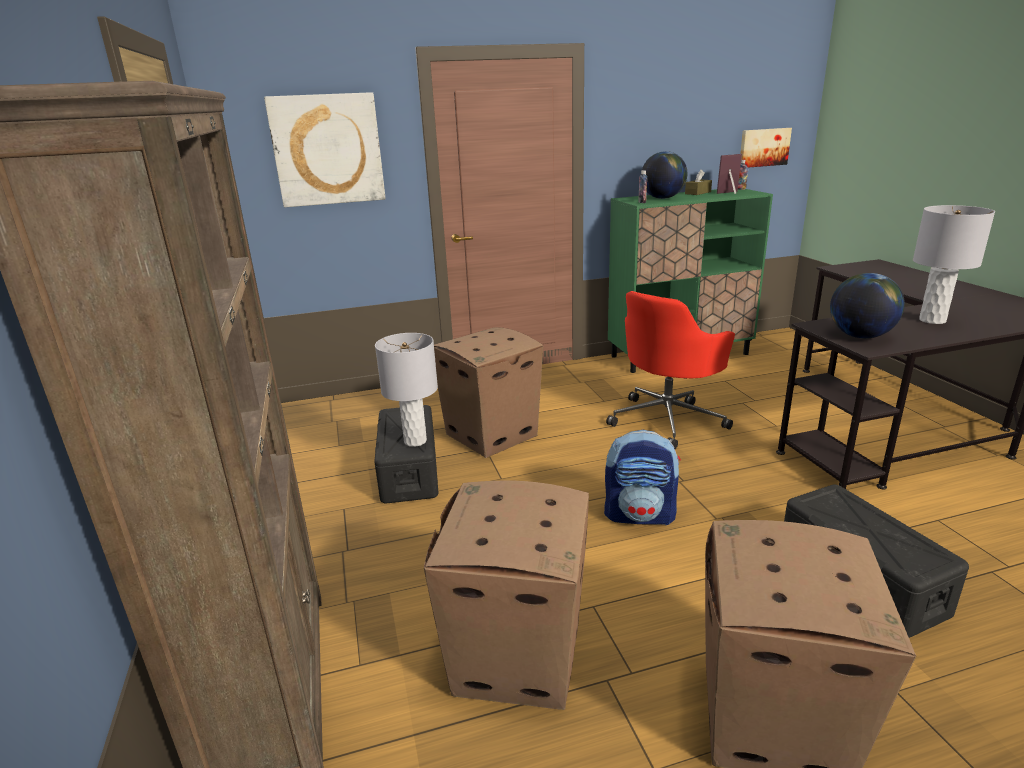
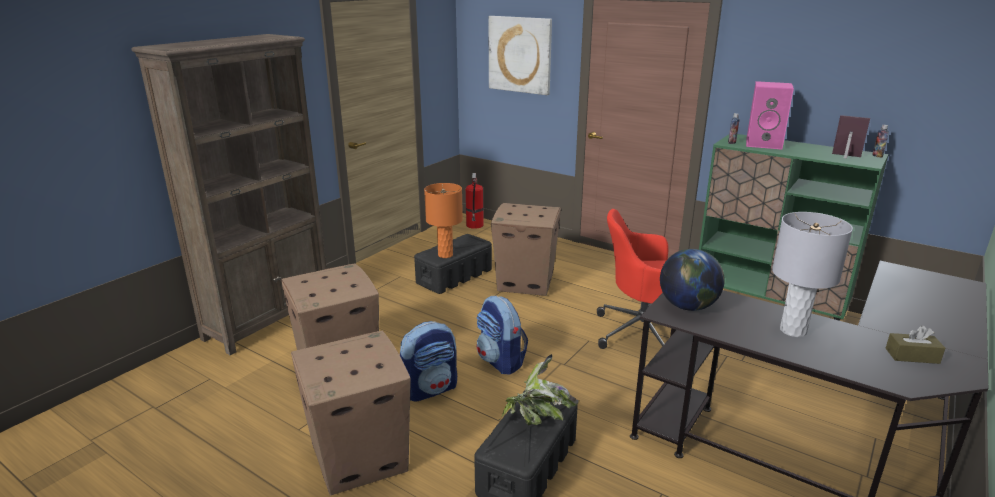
camera: 50 degrees right, 0 degrees up
(310, 411) = (475, 225): none -> fire extinguisher
(415, 441) = (445, 255): grey table lamp -> orange table lamp
(653, 590) = (431, 389): none -> backpack
(662, 198) = (764, 144): globe -> pink speaker
(698, 193) = (819, 148): brown tissue box -> brown tissue box (912, 356)
(763, 147) = (935, 117): picture -> none
(865, 519) = (537, 421): none -> potted plant

